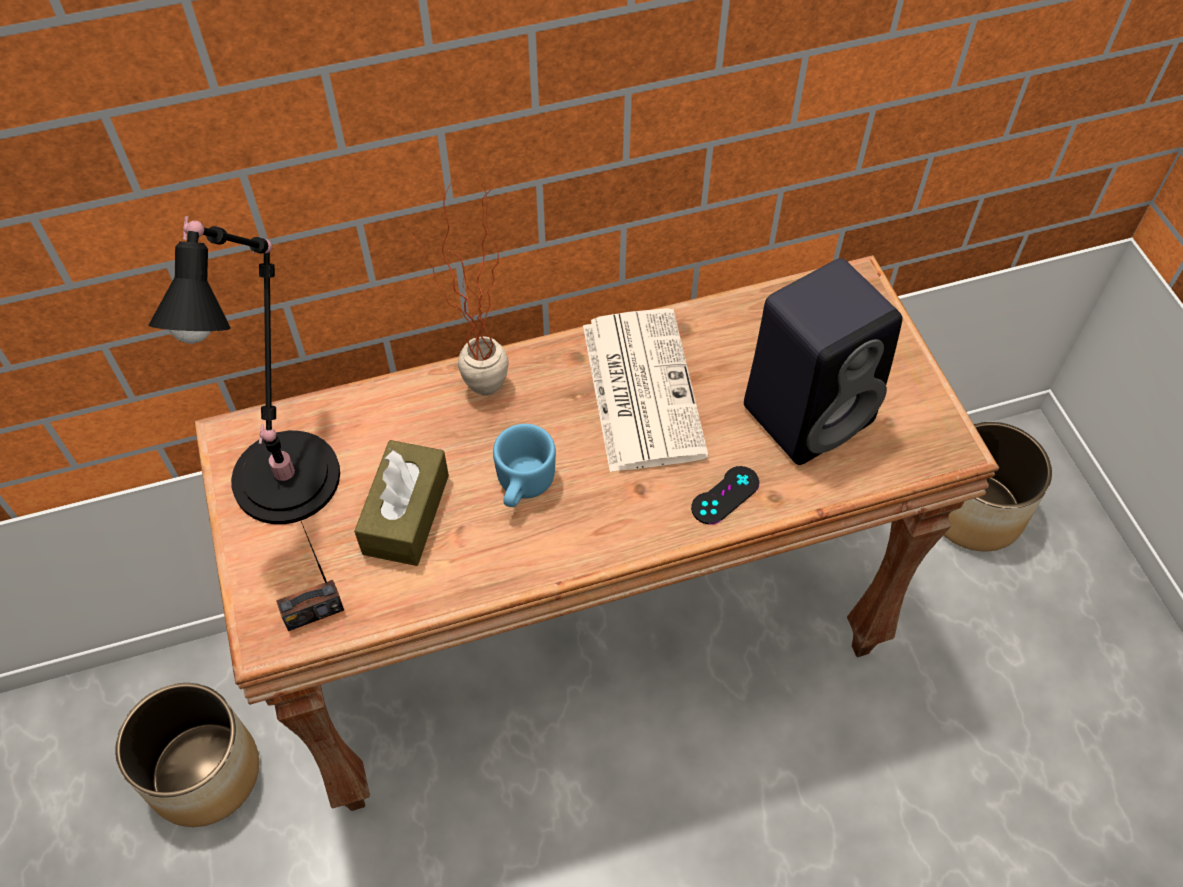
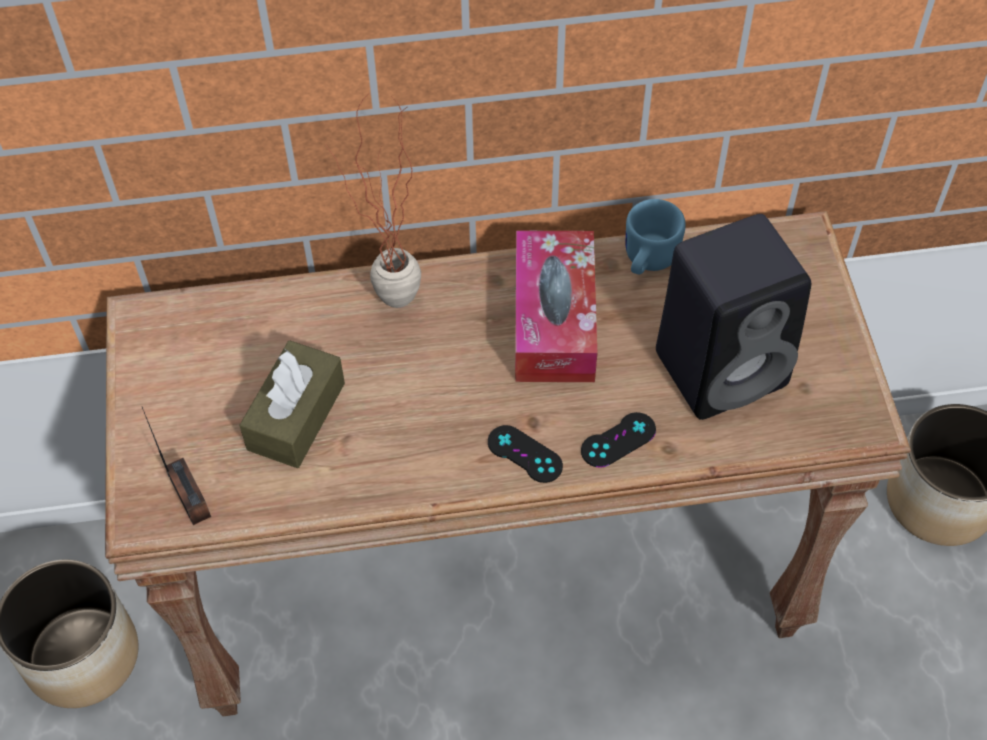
camera: 10 degrees right, 0 degrees up
(289, 469) = (190, 357): black table lamp -> none
(313, 612) = (190, 499): radio -> radio turned 105 degrees counterclockwise
(522, 486) = (415, 404): blue mug -> blue mug (647, 260)
(638, 521) = (524, 454): none -> black game controller
(640, 388) = (554, 320): newspaper -> tissue box

